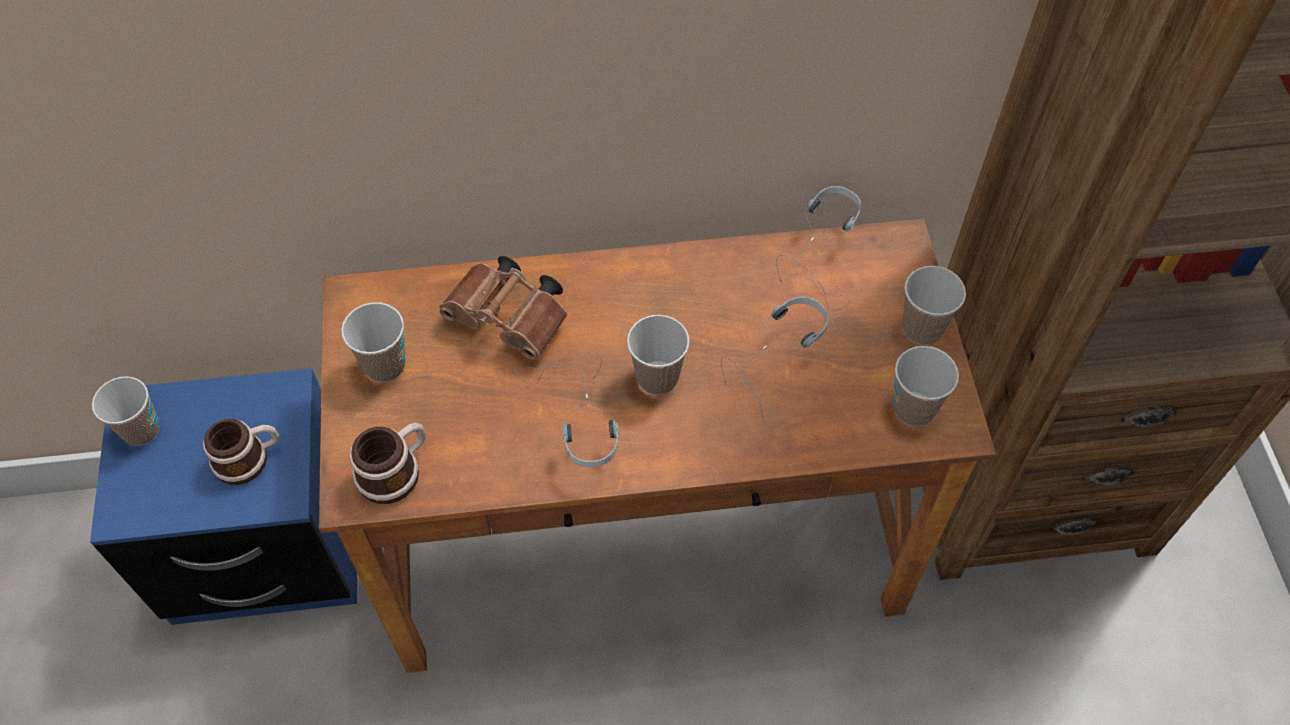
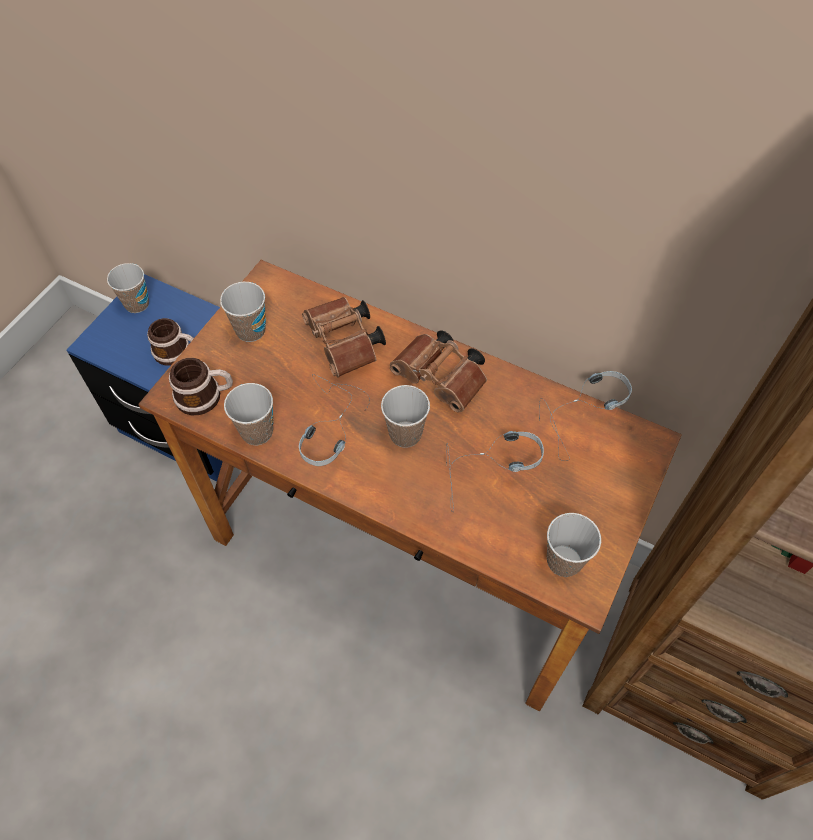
camera: 35 degrees right, 0 degrees up
(649, 298) = (442, 380): none -> brown binoculars
(922, 329) = (616, 510): cup -> cup (257, 432)

